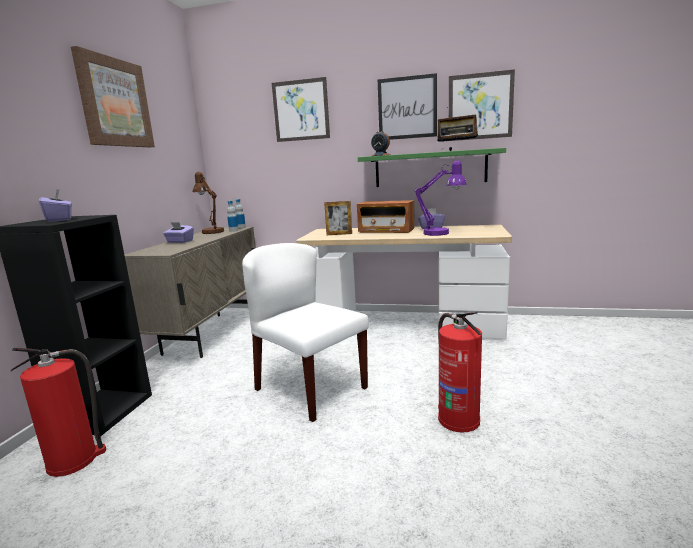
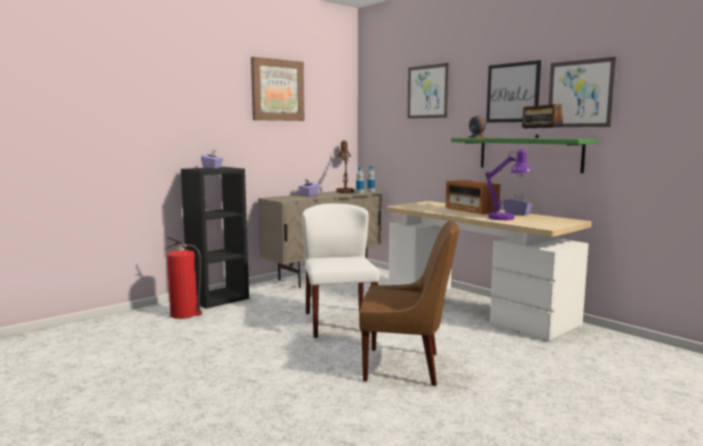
camera: 35 degrees right, 5 degrees down
(339, 234) = (428, 207): picture frame -> none
(458, 419) = (406, 367): fire extinguisher -> brown chair

